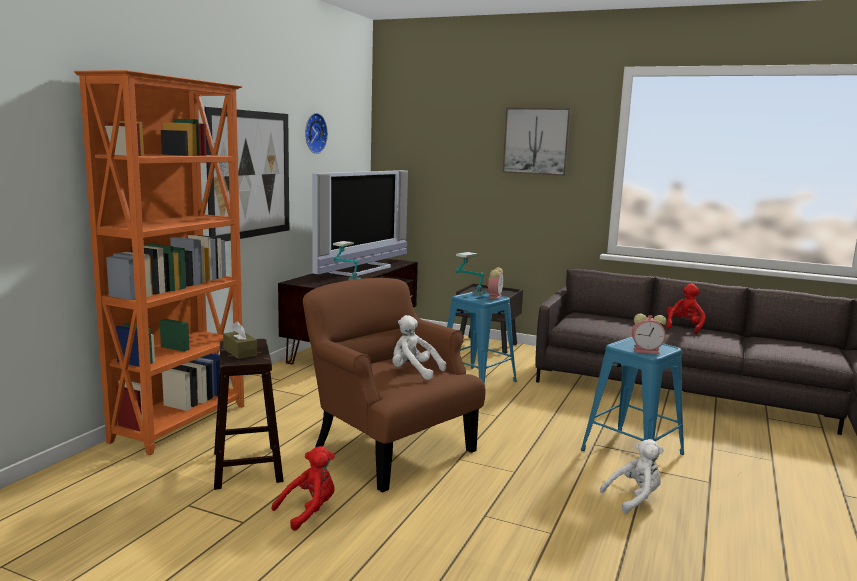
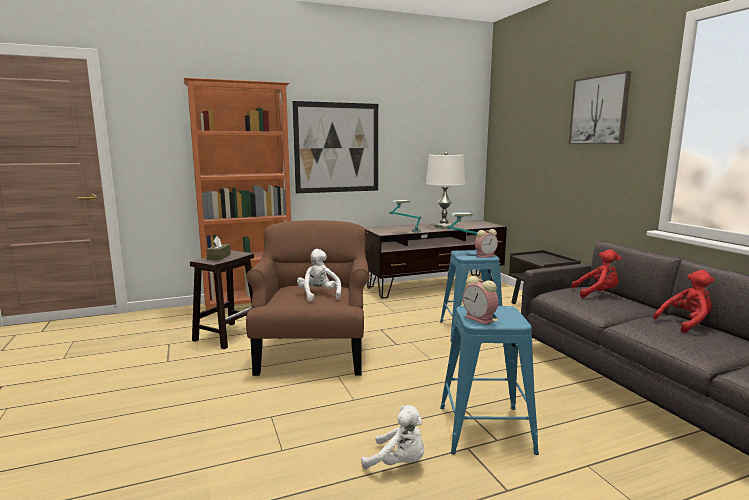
camera: 45 degrees right, 0 degrees up
(309, 511) = (200, 369): red plush toy -> red plush toy (597, 293)
(313, 133) = (409, 118): wall clock -> none
(362, 269) = (444, 226): television -> white table lamp

